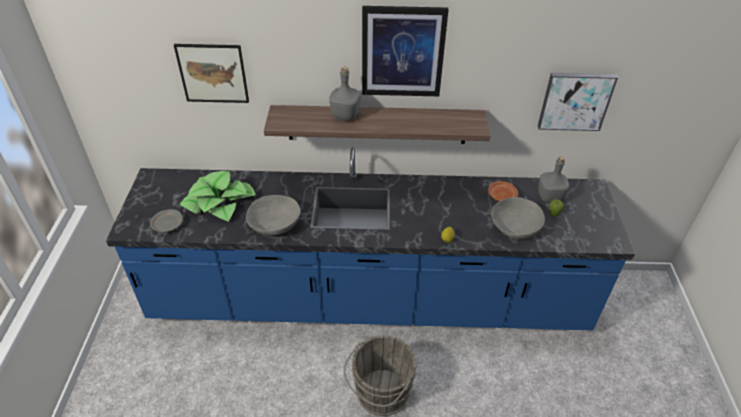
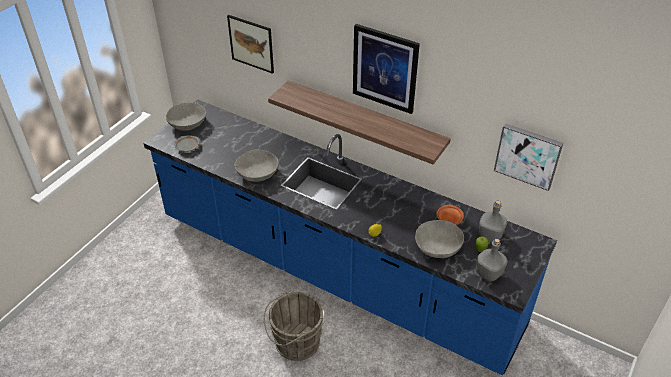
camera: 30 degrees right, 0 degrees up
(148, 199) = (187, 124): none -> grey bowl
(219, 203) = (231, 143): potted plant -> none
(345, 116) = (334, 106): grey bottle -> grey bottle (488, 274)

